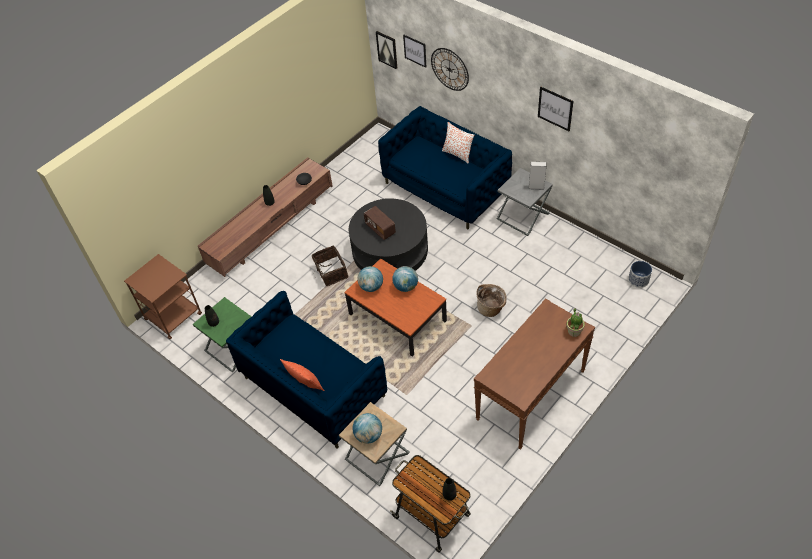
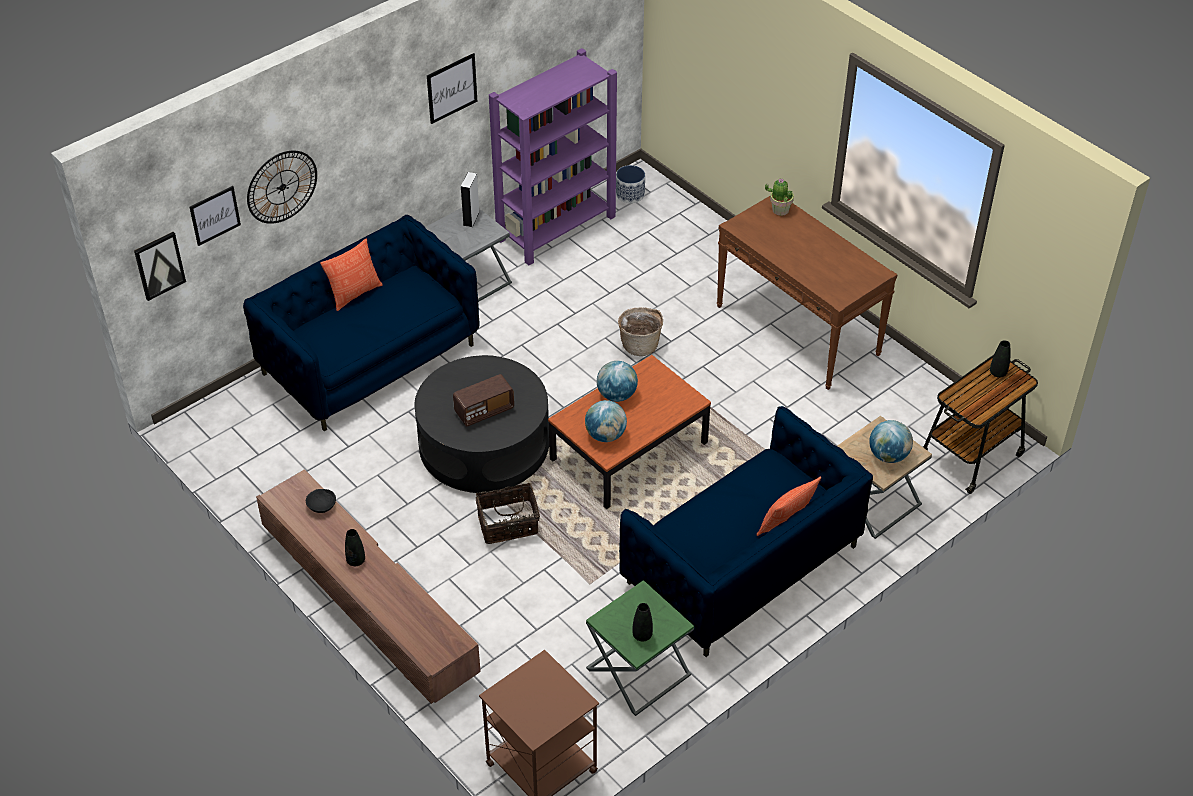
camera: 85 degrees left, 5 degrees down
(458, 154) = (355, 294): white pillow -> orange pillow
(588, 247) = (556, 228): none -> purple bookcase

